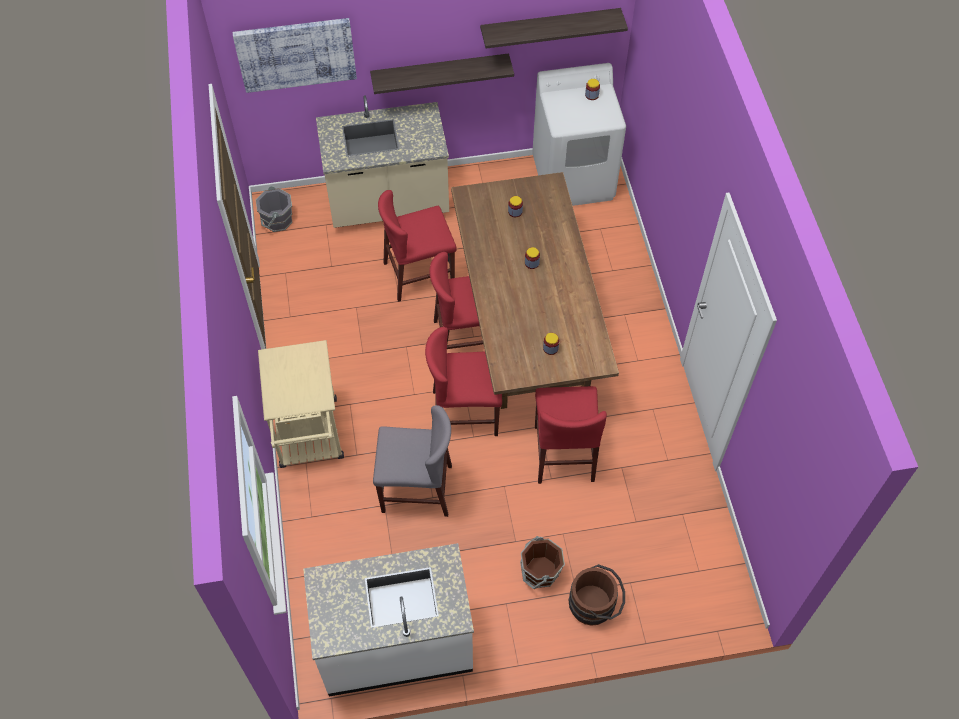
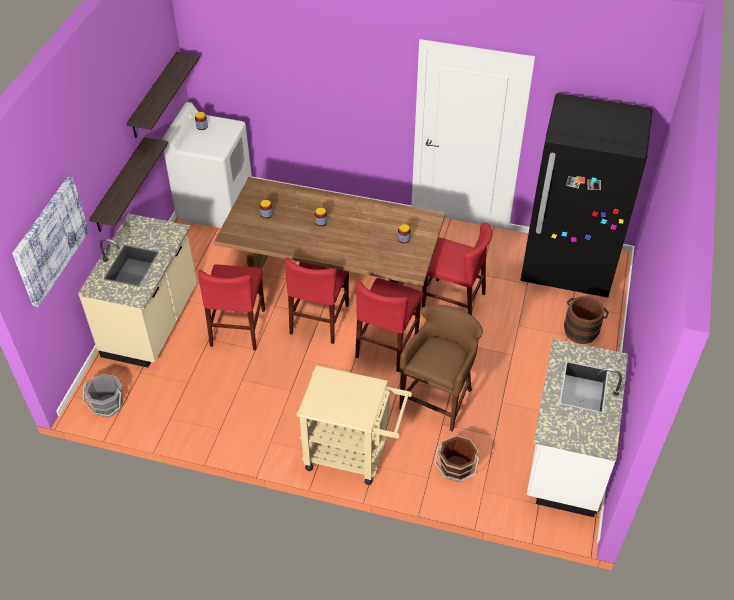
camera: 65 degrees left, 10 degrees down
(416, 489) = (438, 398): grey chair -> brown stool
(540, 572) = (543, 349): brown bucket -> brown bucket (456, 468)
(690, 558) = (567, 267): none -> black fridge

